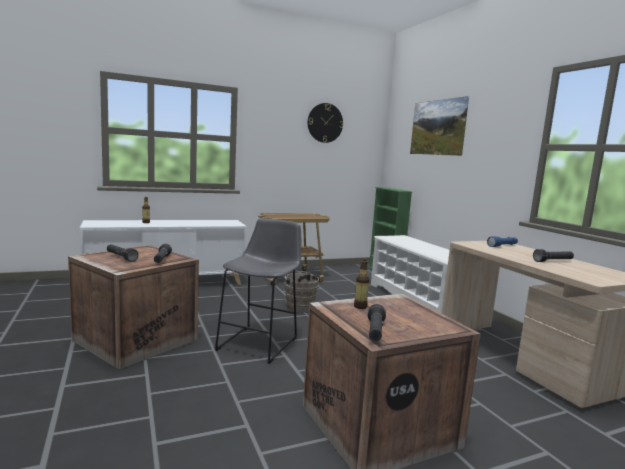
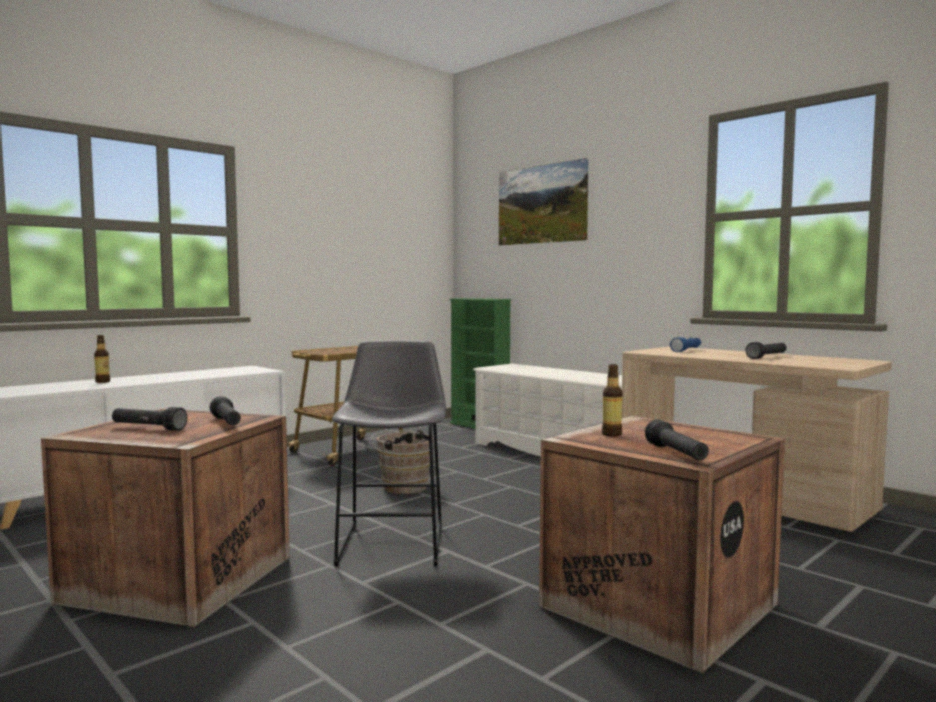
camera: 20 degrees left, 5 degrees down
(325, 123) = (369, 204): wall clock -> none

